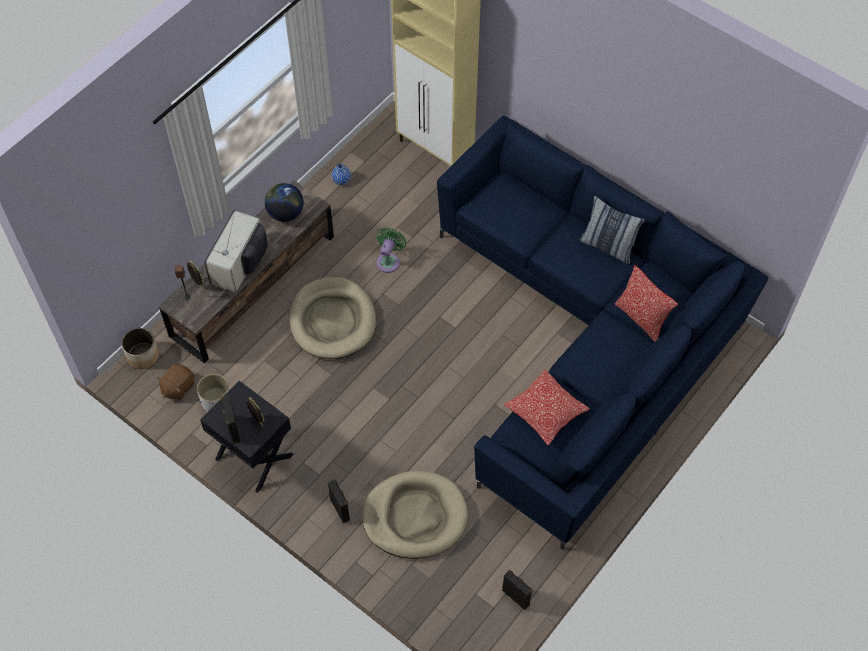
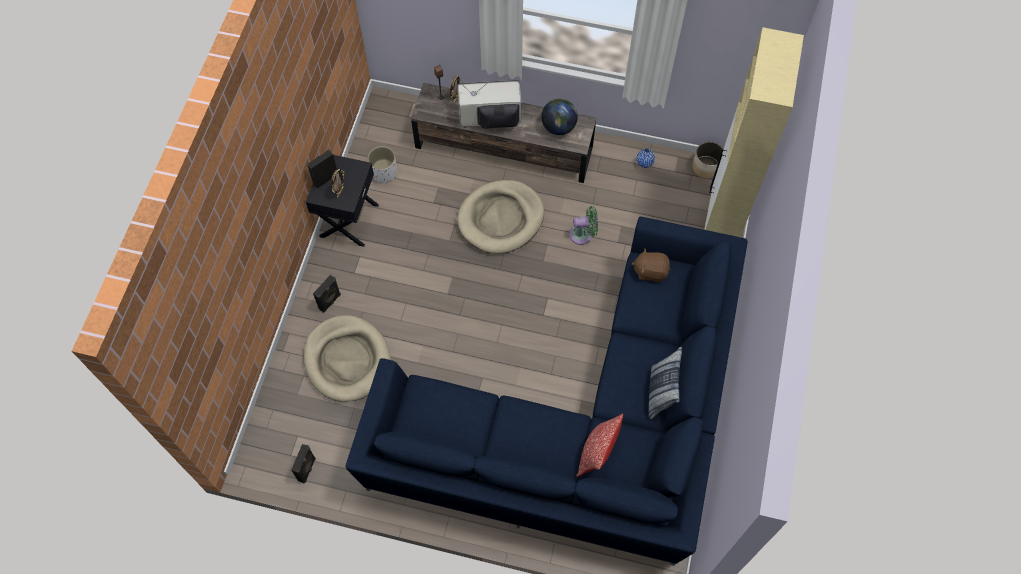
camera: 65 degrees right, 5 degrees up
(142, 355) = (401, 104): planter -> planter (706, 167)
(178, 387) = (385, 141): brown plush toy -> brown plush toy (650, 271)
(546, 412) = (454, 407): pillow -> none

